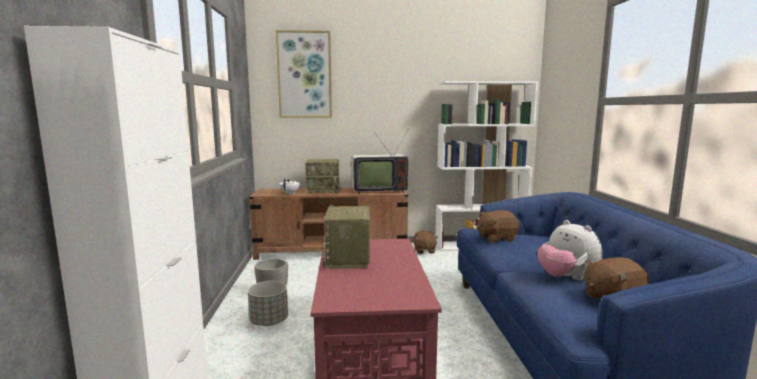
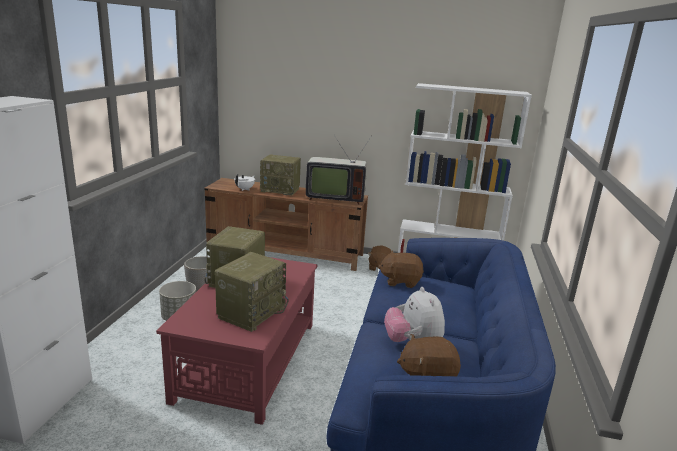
camera: 15 degrees right, 10 degrees up
(304, 75) = (272, 63): picture -> none
(392, 281) = (251, 312): none -> radio

